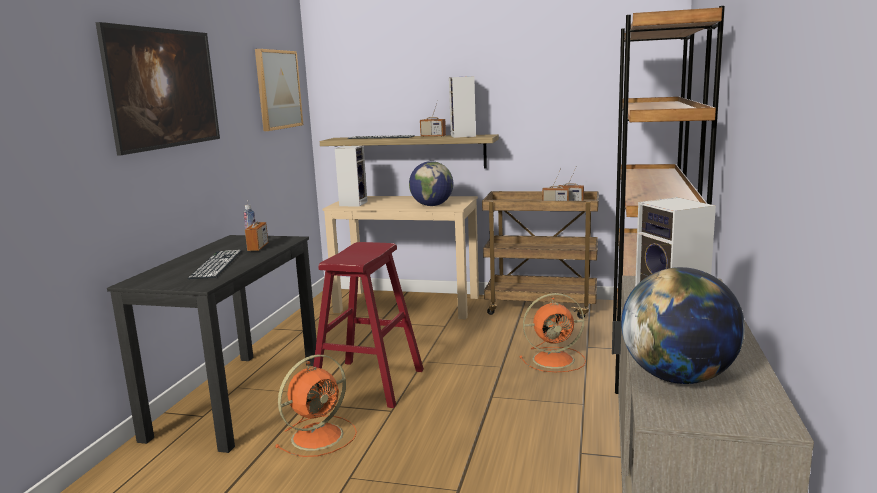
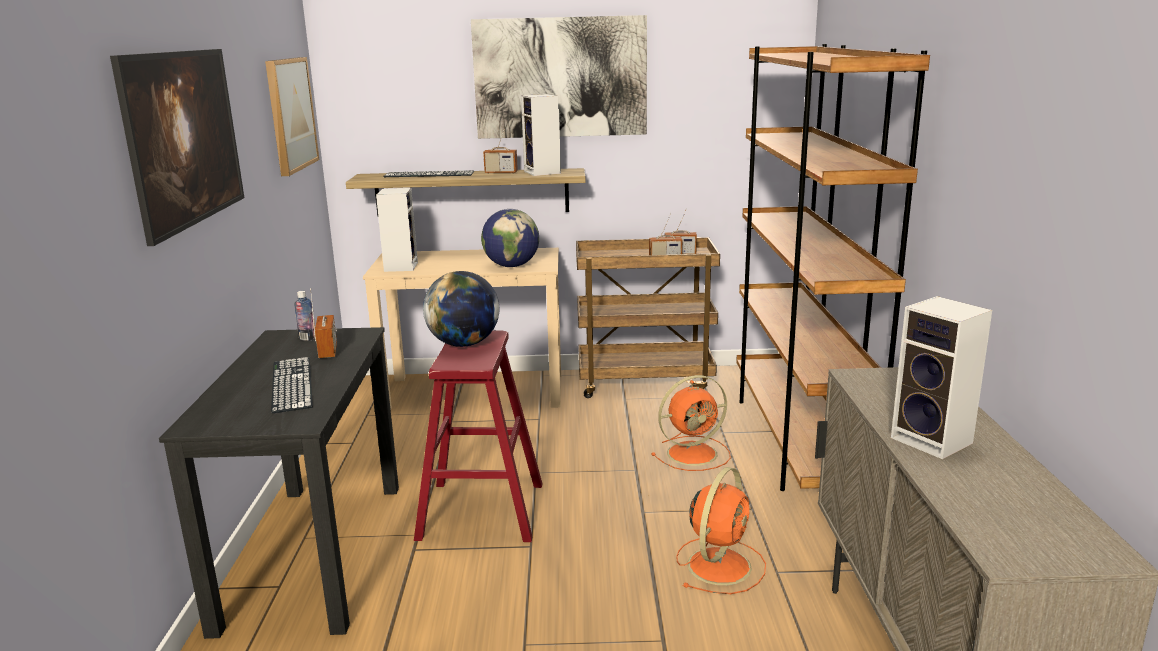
camera: 15 degrees left, 5 degrees up
(319, 435) = (455, 593): orange fan -> orange fan (720, 564)
(480, 64) = (560, 78): none -> picture
(678, 377) = (987, 509): globe -> globe (464, 344)

